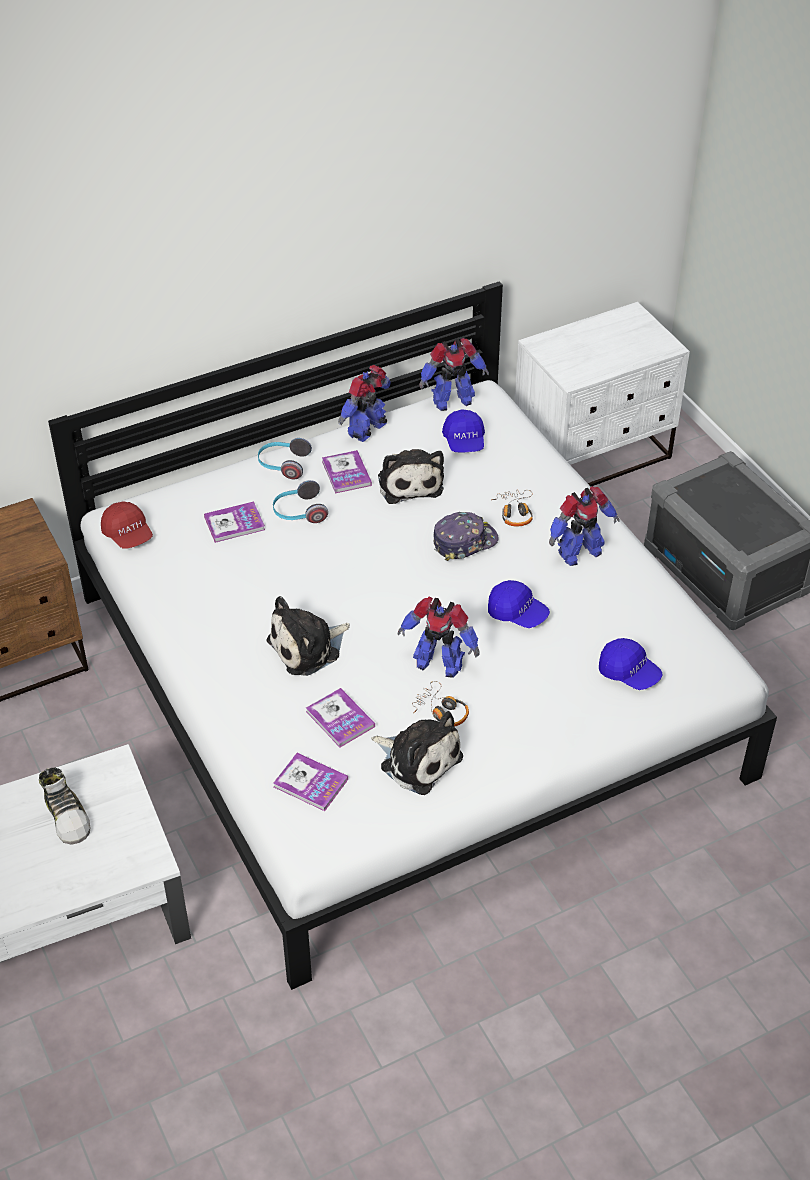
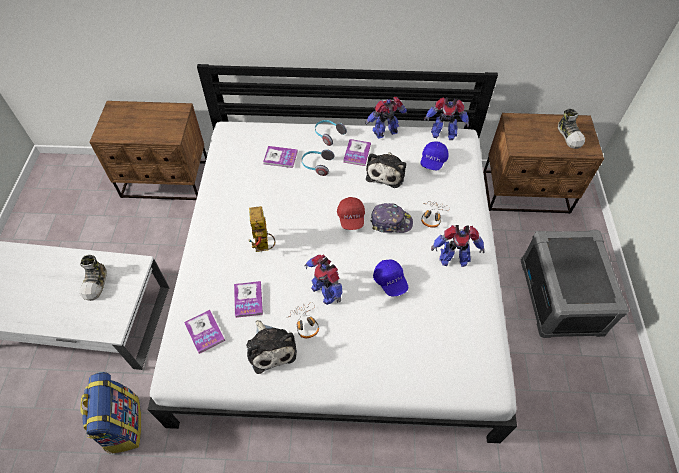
camera: 30 degrees right, 10 degrees up
(128, 535) = (226, 141): red cap -> red cap (351, 218)
(220, 1019) = (122, 424): none -> backpack
(308, 647) = (264, 247): plush toy -> toy robot
(593, 455) = (526, 193): white nightstand -> brown nightstand
(628, 338) = (569, 136): none -> shoe
(629, 673) = (430, 355): blue cap -> none

